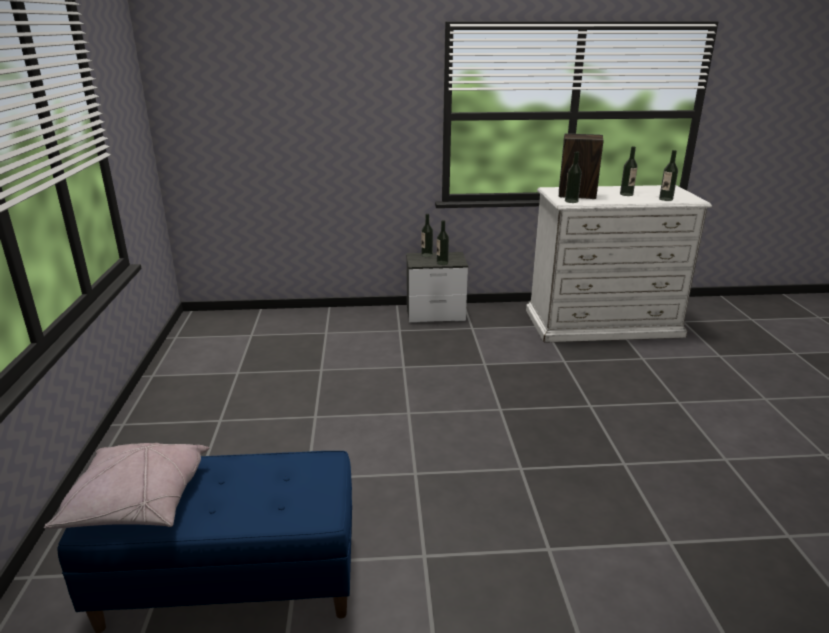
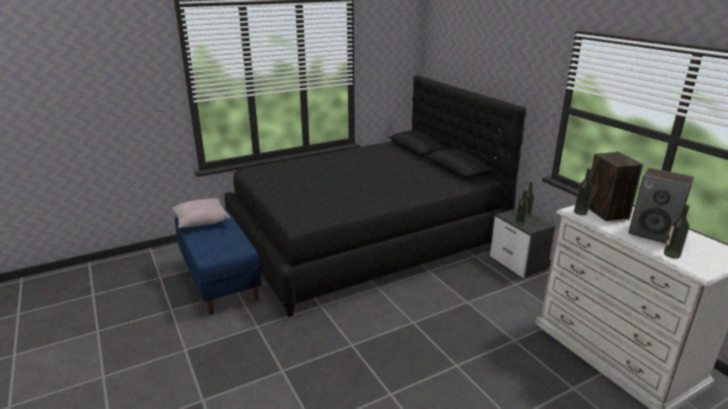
camera: 65 degrees right, 0 degrees up
(278, 388) = (366, 239): none -> black bed
(626, 194) = (653, 233): bottle -> speaker

